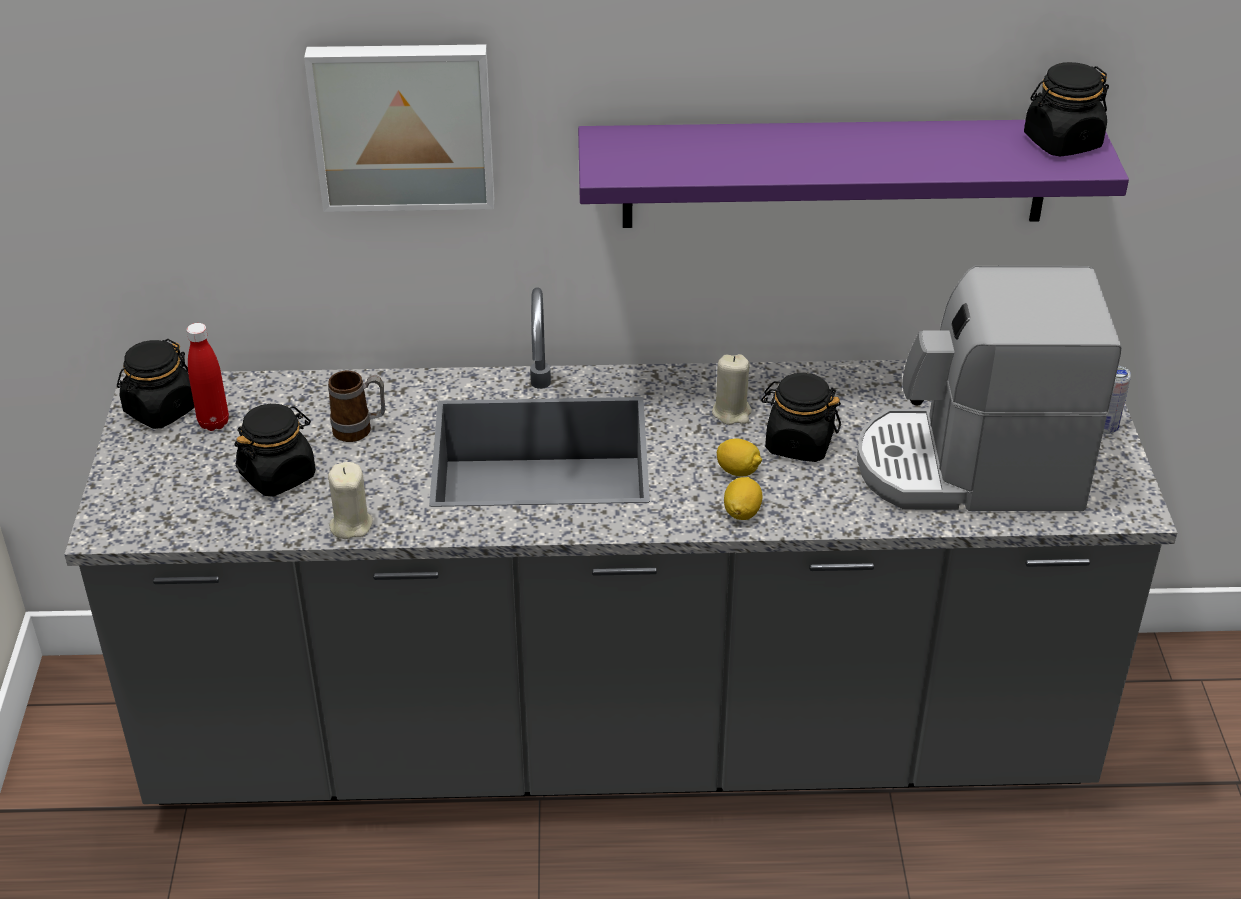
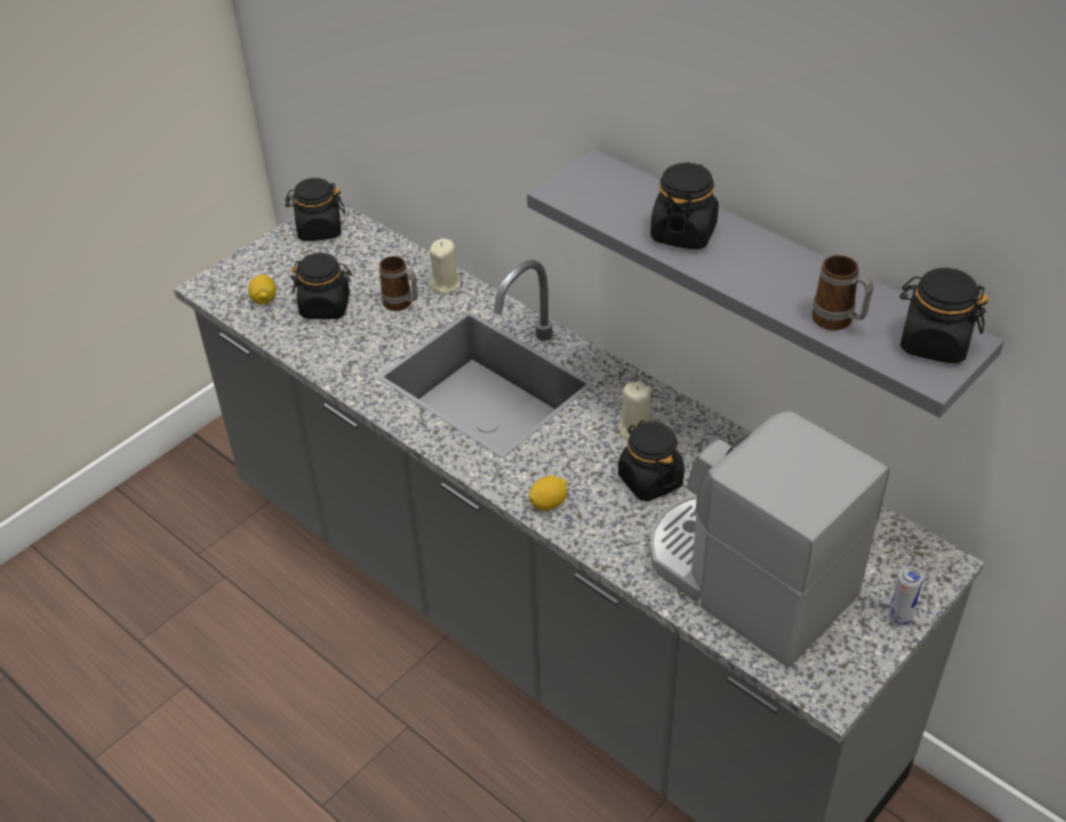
camera: 45 degrees right, 5 degrees up
(214, 423) = (335, 253): red bottle -> none
(350, 525) = (322, 362): beige candle -> beige candle (445, 284)
(403, 124) = (485, 94): picture -> none
(738, 471) = (584, 473): lemon -> lemon (264, 300)
(764, 154) = (683, 232): none -> black jar
(835, 173) = (775, 278): purple shelf -> grey shelf
(980, 161) = (838, 322): none -> mug

